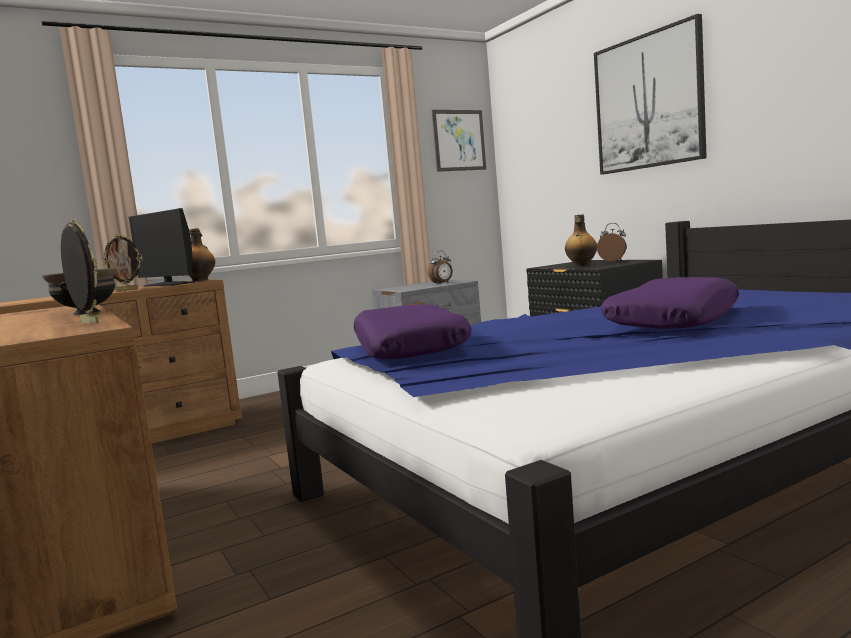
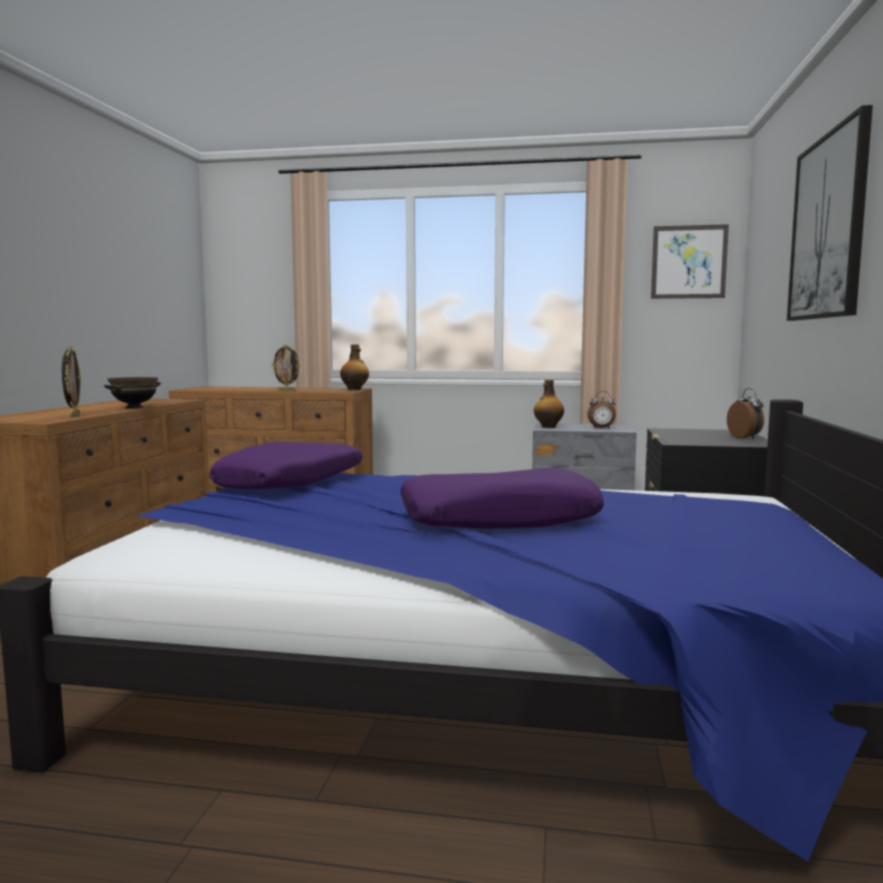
camera: 40 degrees right, 0 degrees up
(168, 284) = (324, 390): monitor -> none
(581, 265) = (685, 436): bottle -> bottle (548, 427)

